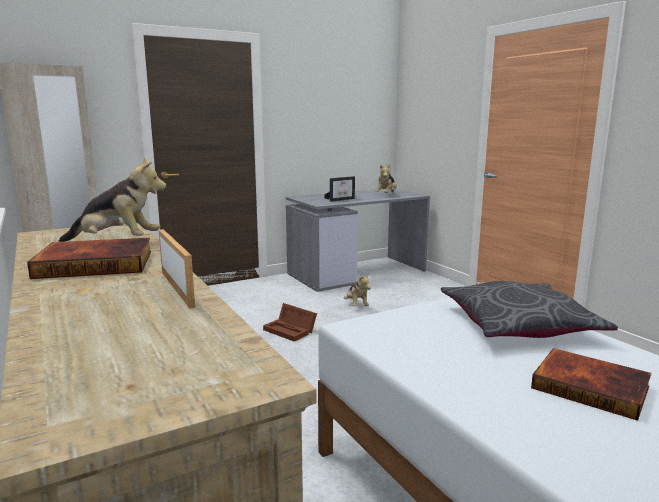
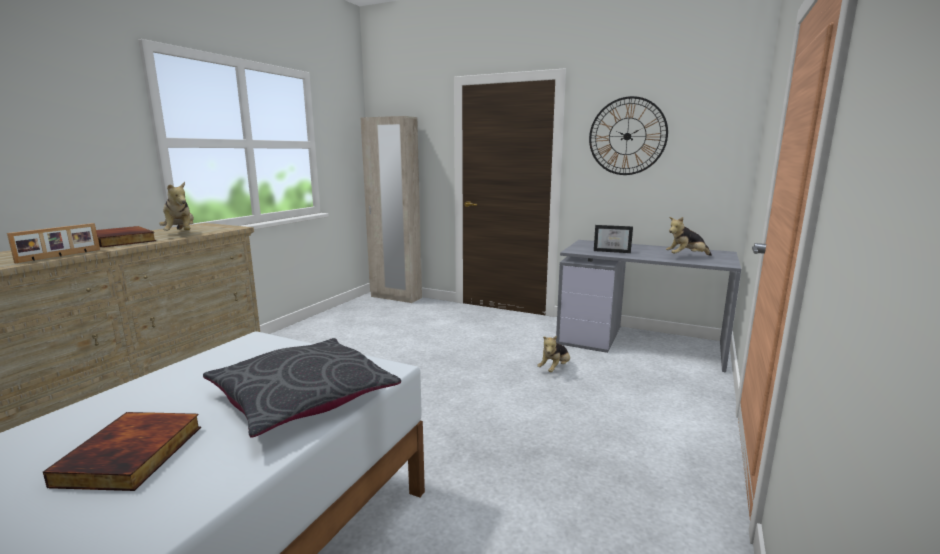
camera: 55 degrees right, 0 degrees up
(291, 330) = (458, 362): brown storage box -> none
(315, 101) = (627, 136): none -> wall clock

